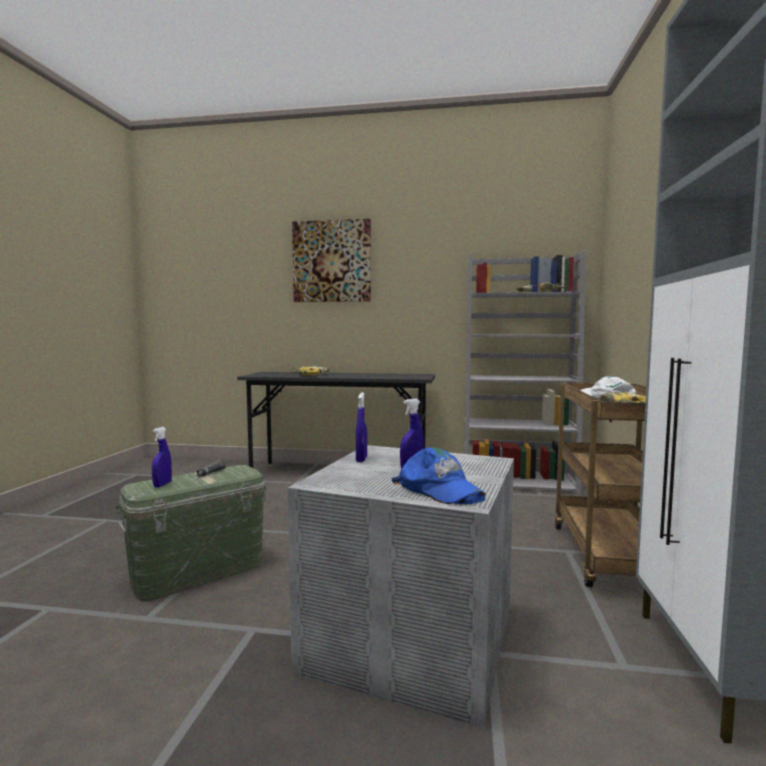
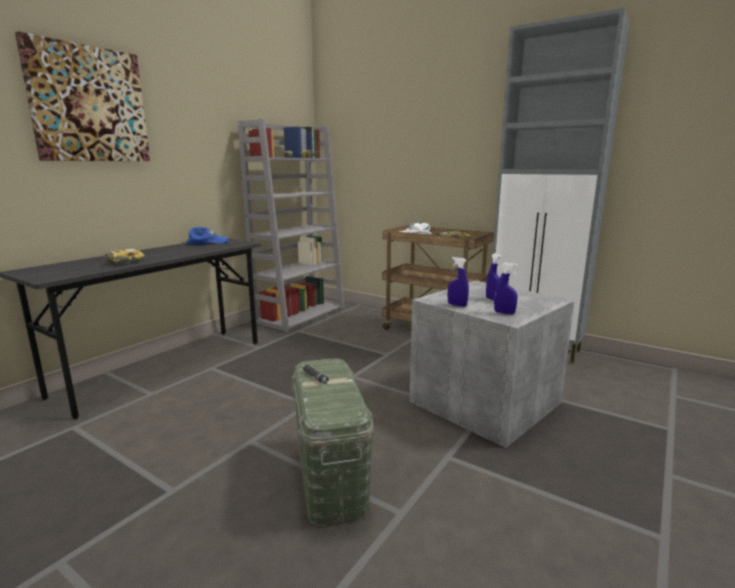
camera: 65 degrees left, 10 degrees up
(162, 485) = (336, 402): blue spray bottle -> blue spray bottle (504, 313)
(439, 489) = (533, 301): blue cap -> blue cap (207, 242)

